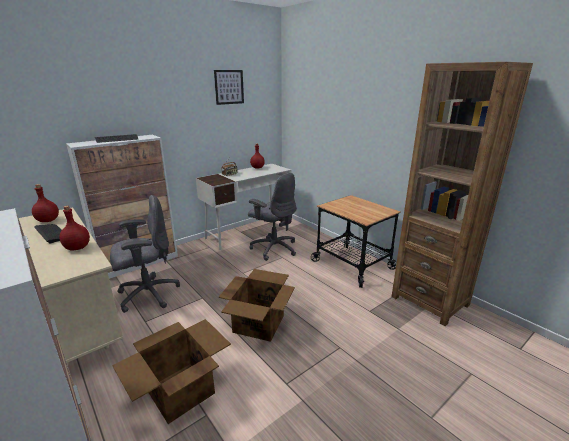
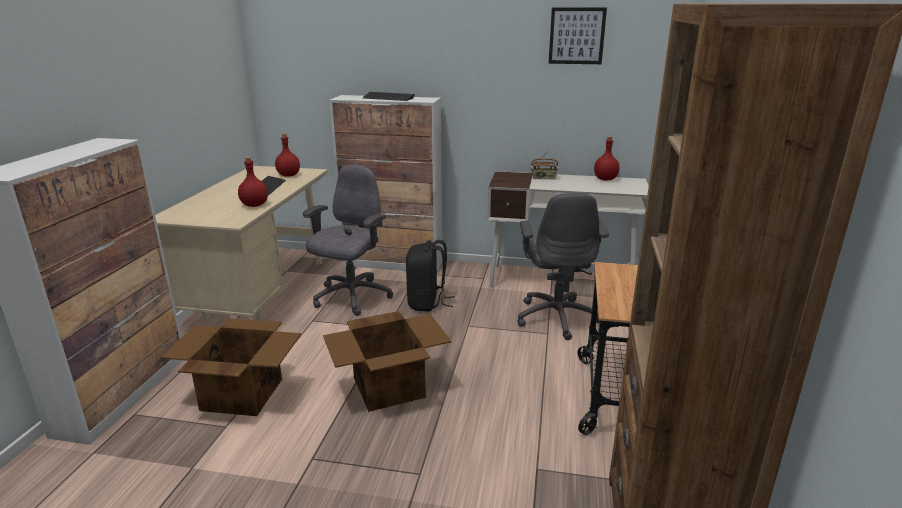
camera: 50 degrees right, 0 degrees up
(147, 294) = (351, 297): grey office chair -> grey office chair turned 90 degrees counterclockwise
(201, 273) = (427, 303): none -> black backpack

